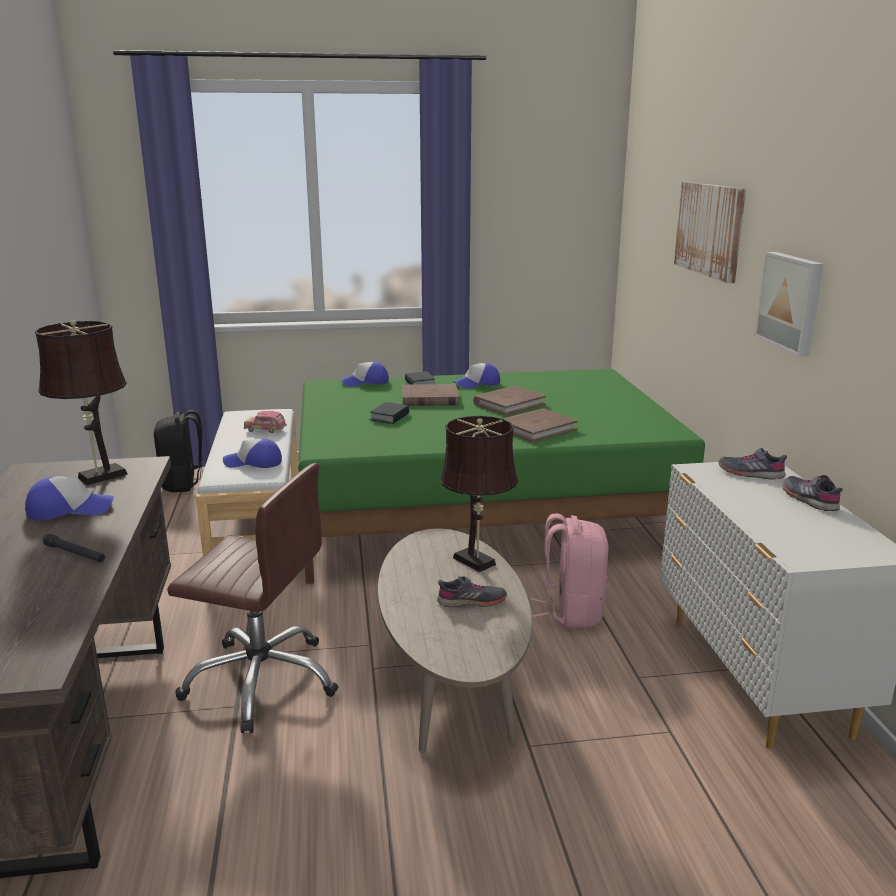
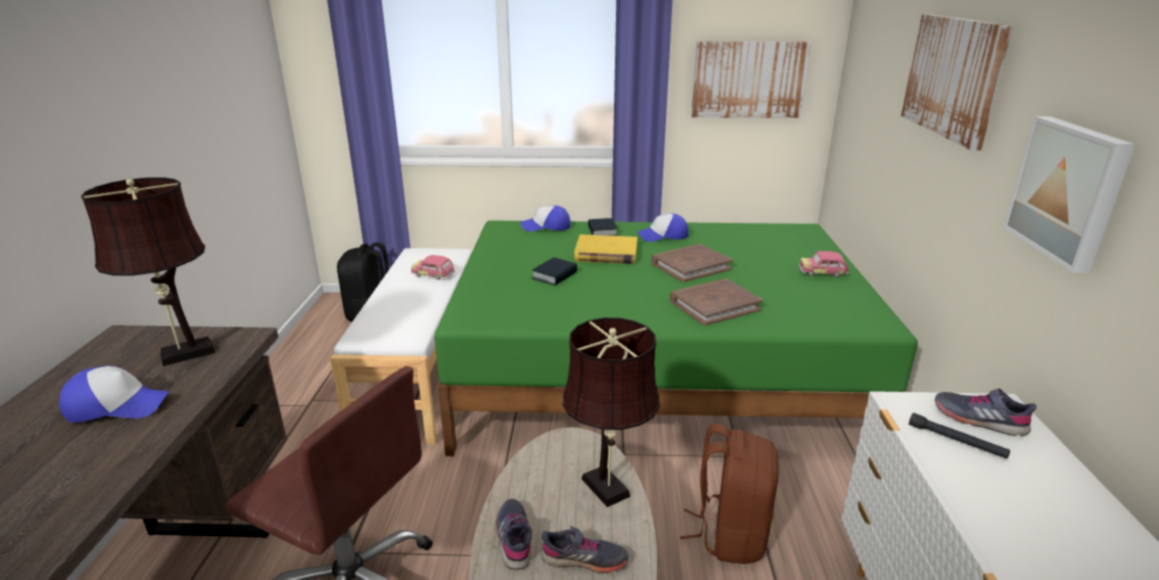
camera: 10 degrees right, 5 degrees up
(75, 554) = (69, 488): black flashlight -> black flashlight (956, 441)
(253, 463) = (403, 319): cap -> none
(430, 399) = (606, 253): brown book -> yellow book
(540, 241) = (748, 79): none -> picture
(571, 611) = (730, 534): pink backpack -> brown backpack
(622, 402) = (822, 273): none -> toy car
(810, 499) = (1068, 483): grey shoe -> grey shoe (515, 538)

